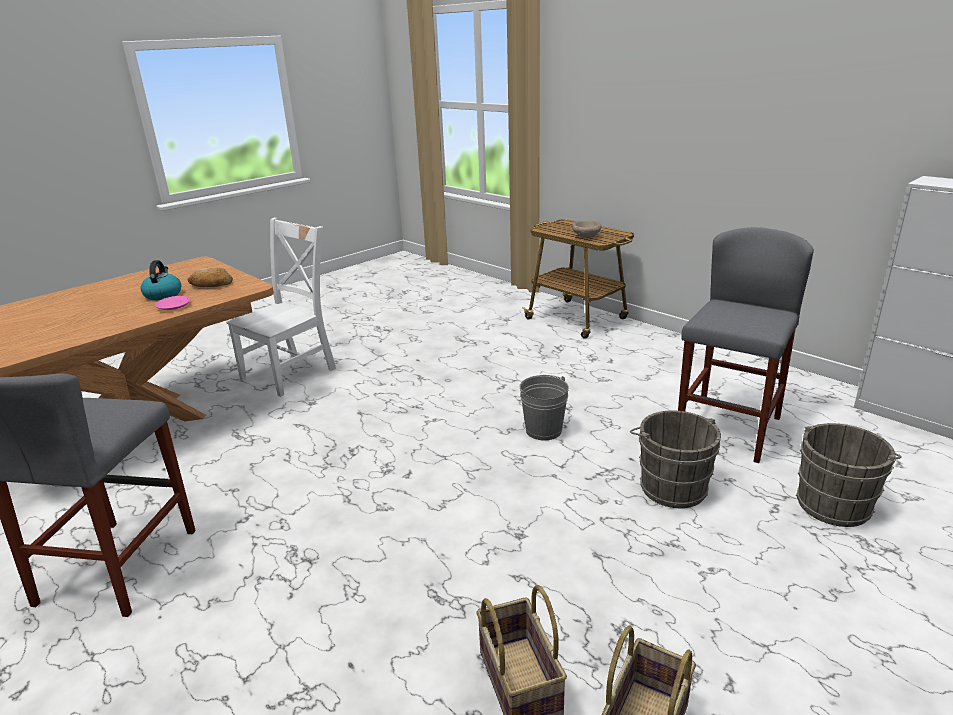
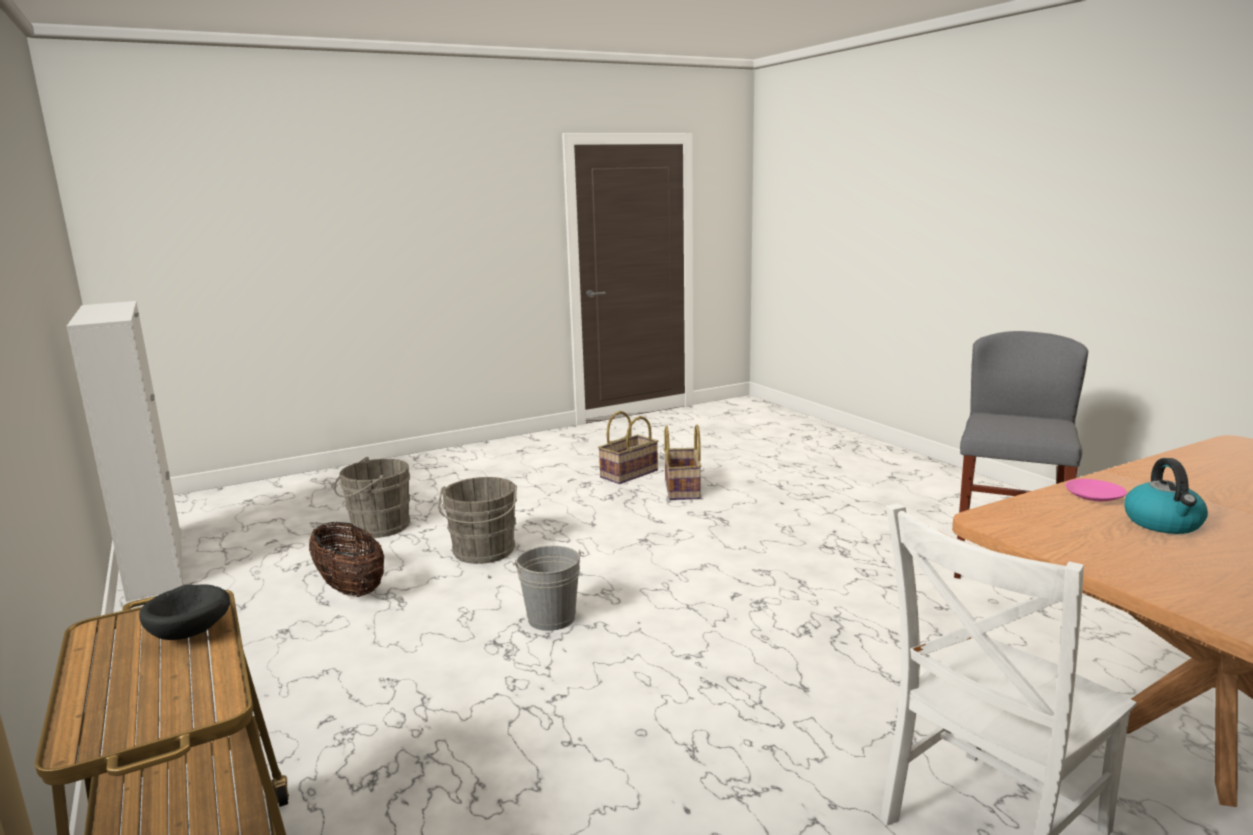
camera: 165 degrees left, 10 degrees down
(211, 285) = (1092, 536): bread -> none
(585, 237) = (192, 633): beige bowl -> black bowl
(728, 429) = (350, 588): grey stool -> basket

